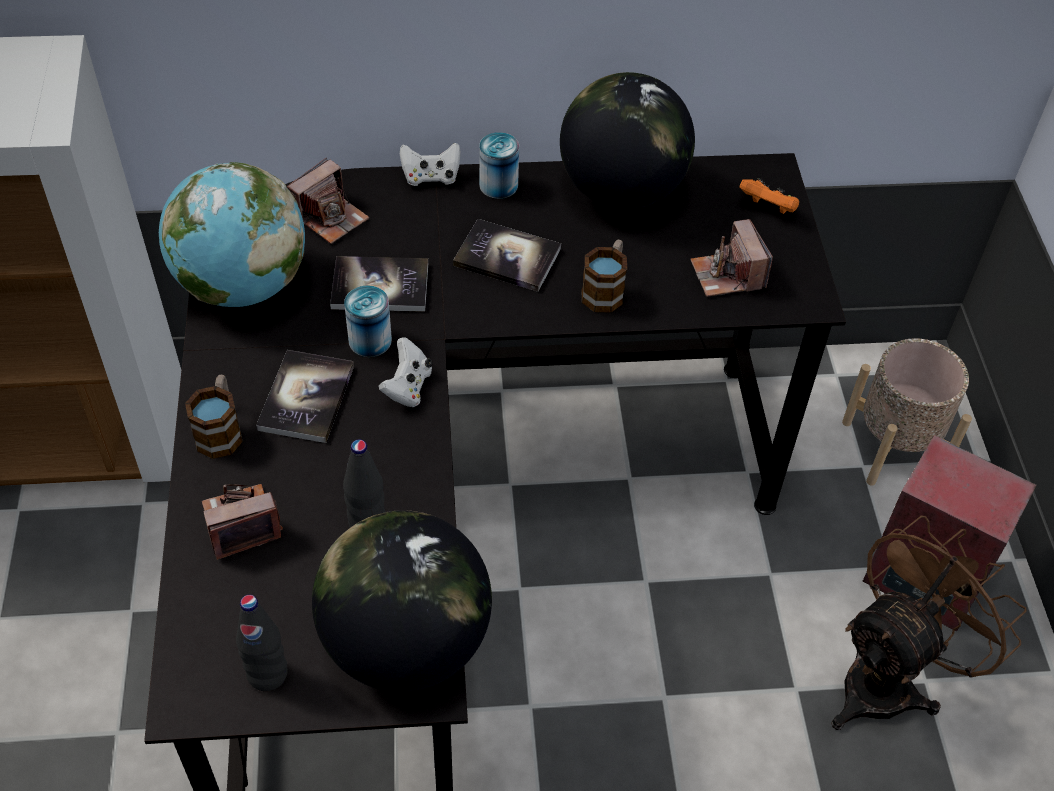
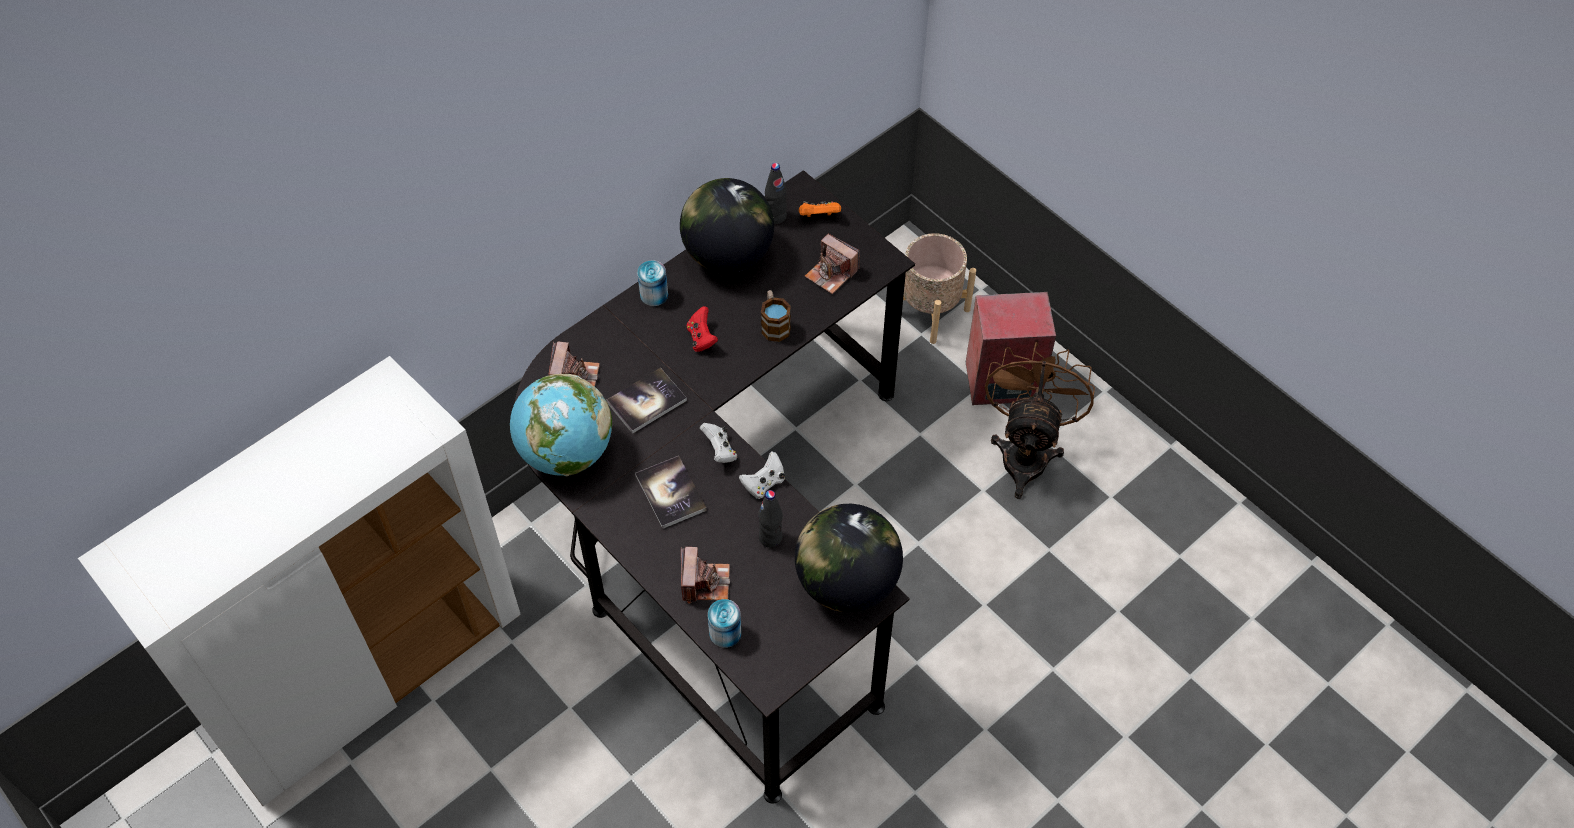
camera: 35 degrees left, 5 degrees up
(221, 430) = (642, 541): mug -> none
(240, 523) = (704, 582): camera -> camera turned 150 degrees clockwise
(267, 674) = (794, 644): black bottle -> black bottle (776, 217)
(370, 340) = (673, 437): can -> can (725, 633)
(431, 177) = (609, 314): white game controller -> white game controller (764, 483)
(507, 257) = (701, 338): book -> red game controller

